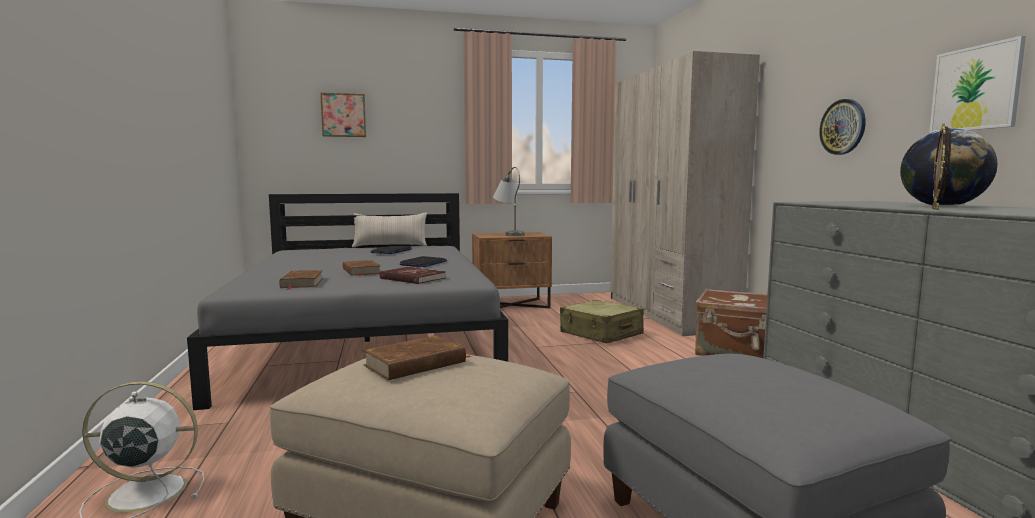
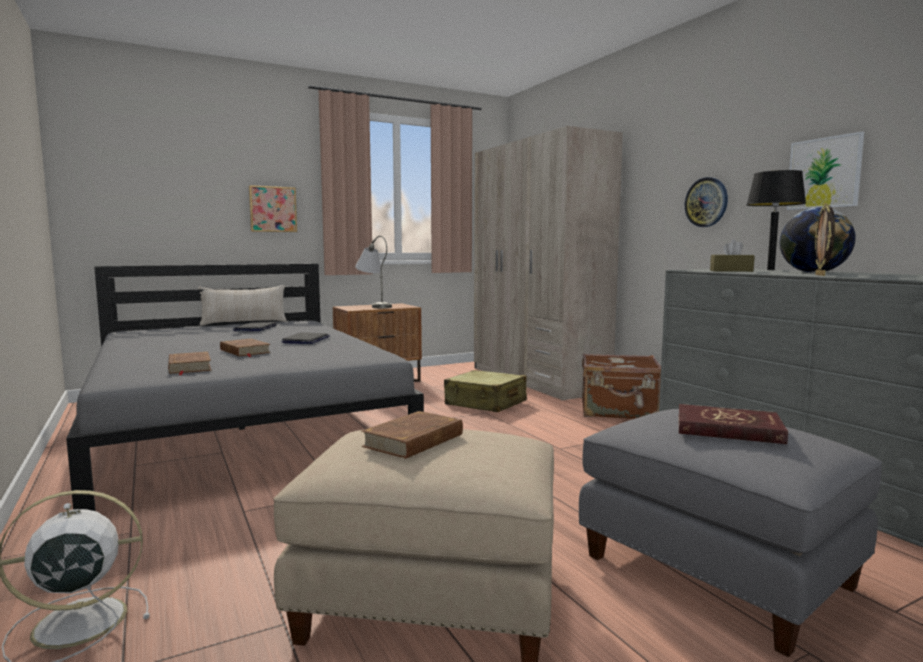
camera: 15 degrees left, 0 degrees up
(343, 115) = (182, 176): picture -> picture (272, 209)
(412, 278) = (312, 356): red book -> red book (728, 429)
(845, 203) = (731, 271): none -> brown tissue box
(903, 202) = (770, 270): none -> black table lamp

